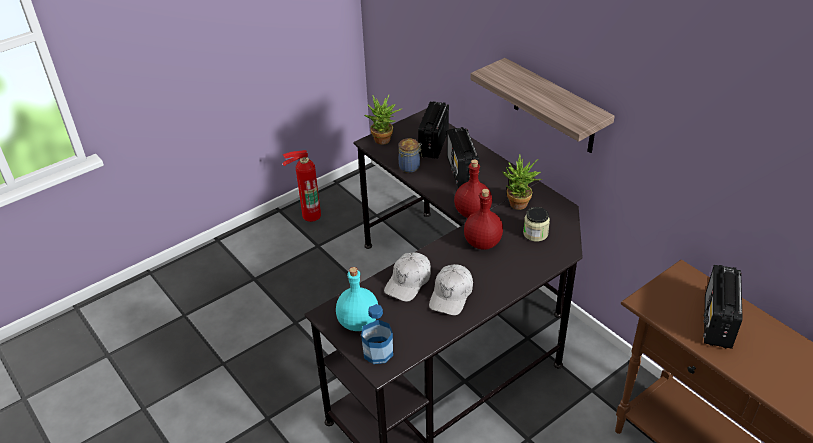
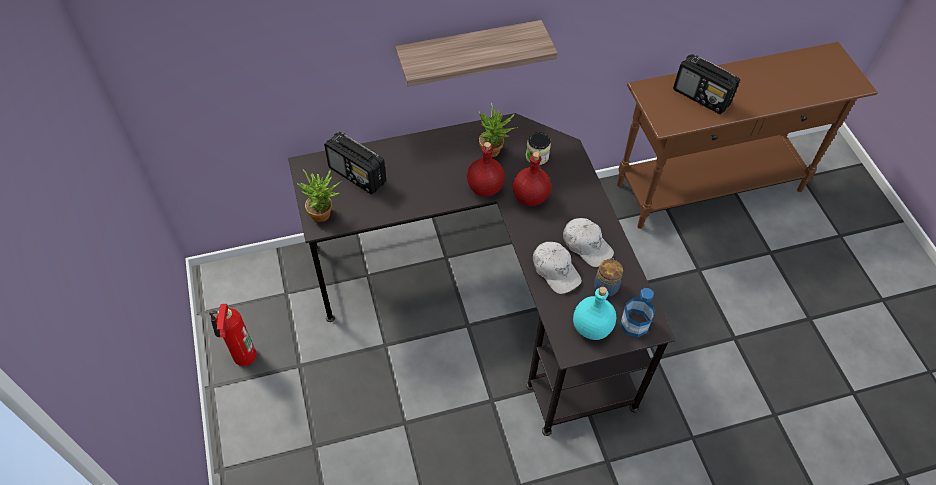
camera: 70 degrees left, 15 degrees up
(410, 167) = (384, 208): jar -> jar (605, 286)
(462, 172) = (418, 171): radio -> none

